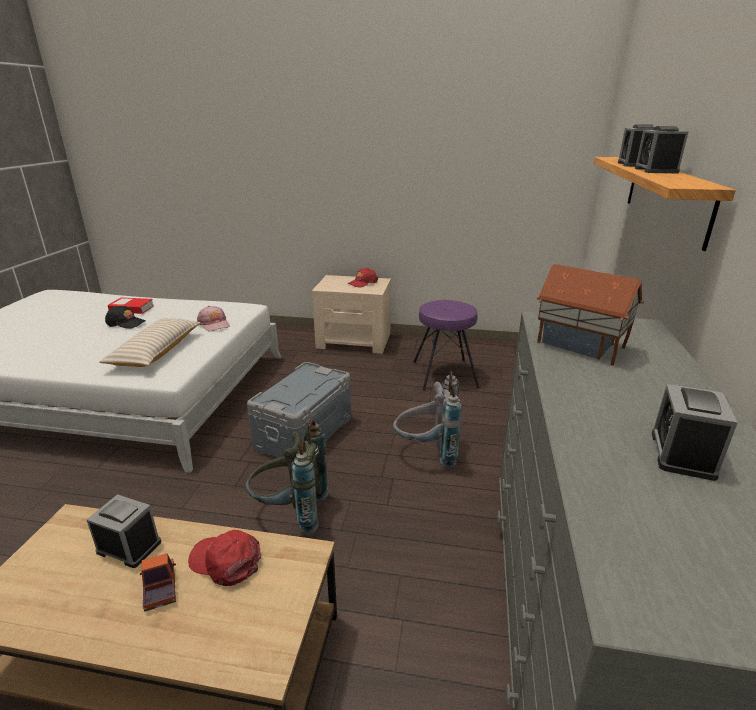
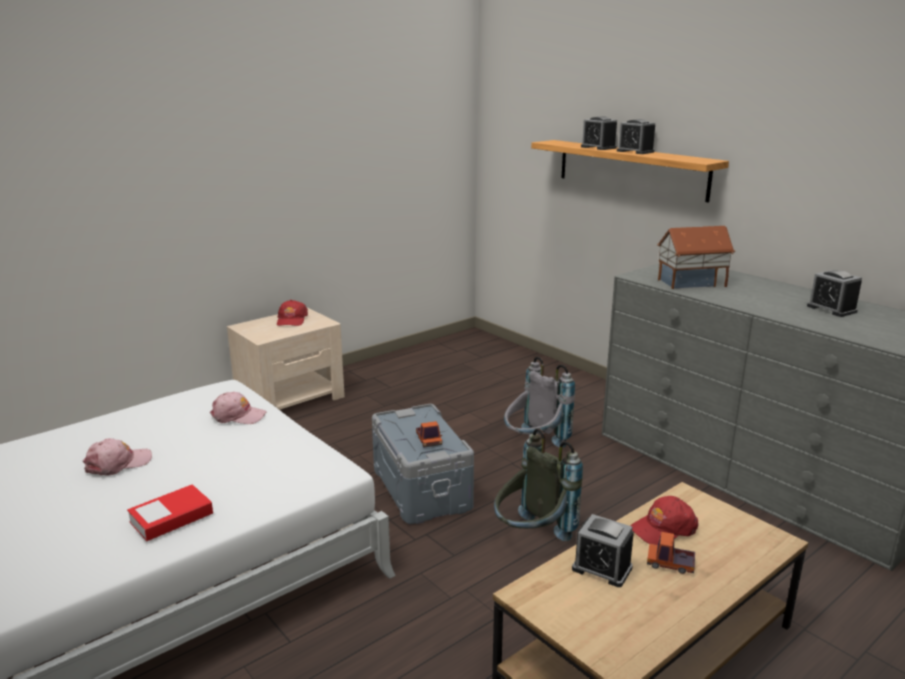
camera: 50 degrees left, 5 degrees down
(125, 323) = (118, 463): black cap -> pink cap
(129, 547) = (602, 568): alarm clock -> alarm clock turned 120 degrees counterclockwise
(131, 309) = (67, 451): book -> book (171, 518)
(156, 351) = (253, 464): beige pillow -> none
(293, 395) = (428, 440): none -> toy truck
(444, 374) = (432, 388): purple stool -> none

